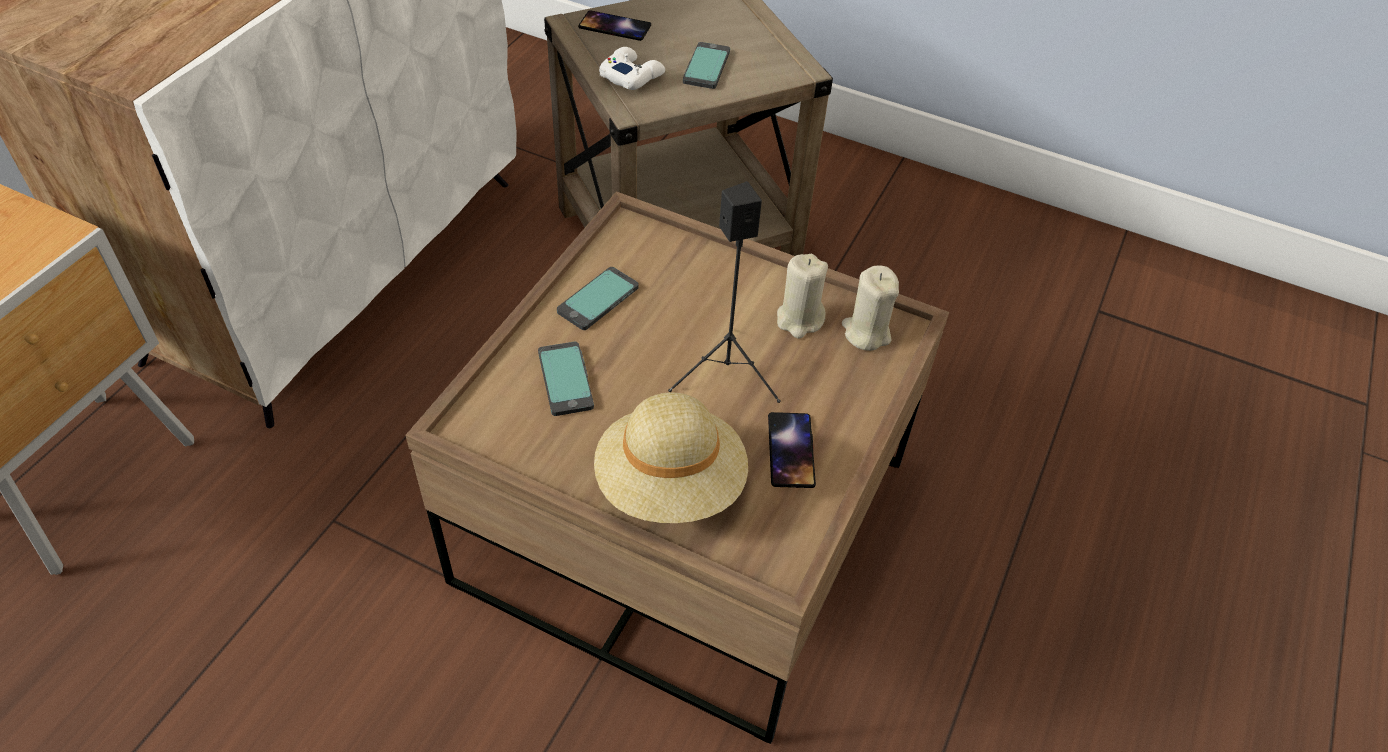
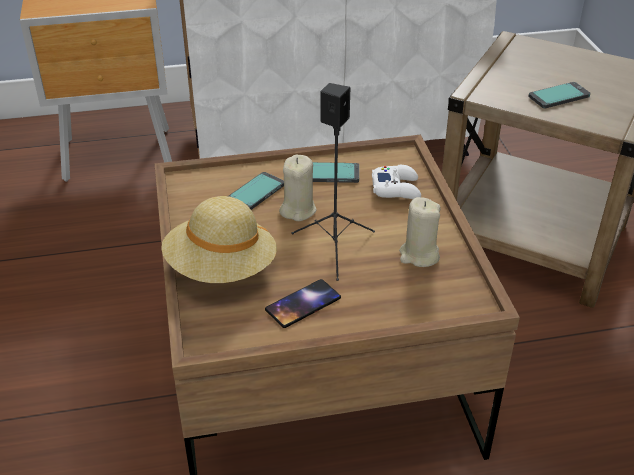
camera: 55 degrees right, 10 degrees down
(614, 26) = (535, 52): phone -> none
(631, 75) = (502, 77): white game controller -> white game controller (396, 188)
(866, 333) = (448, 289): beige candle -> beige candle (298, 210)

